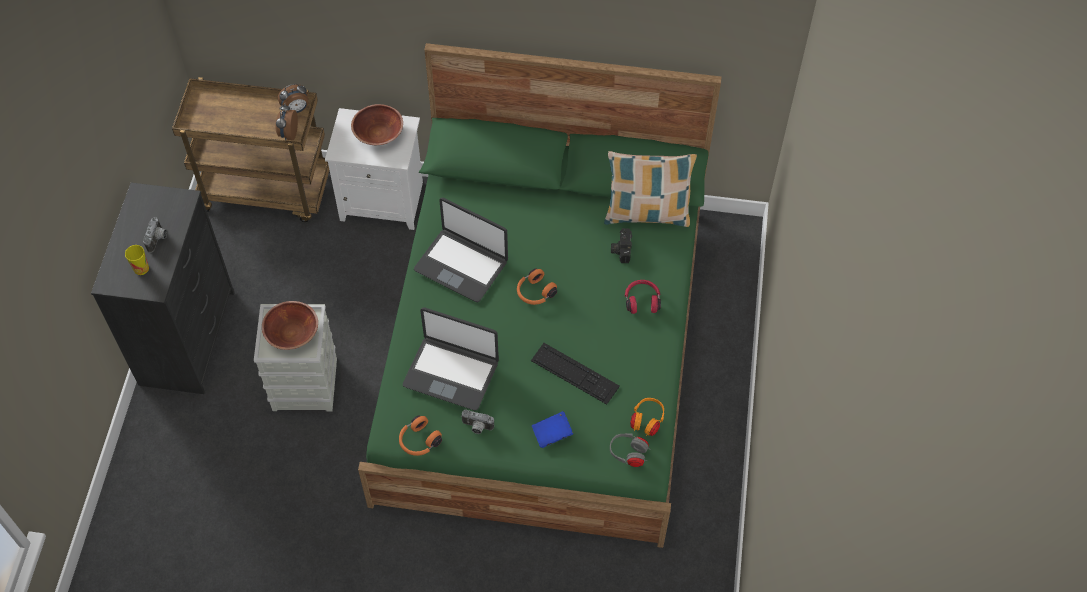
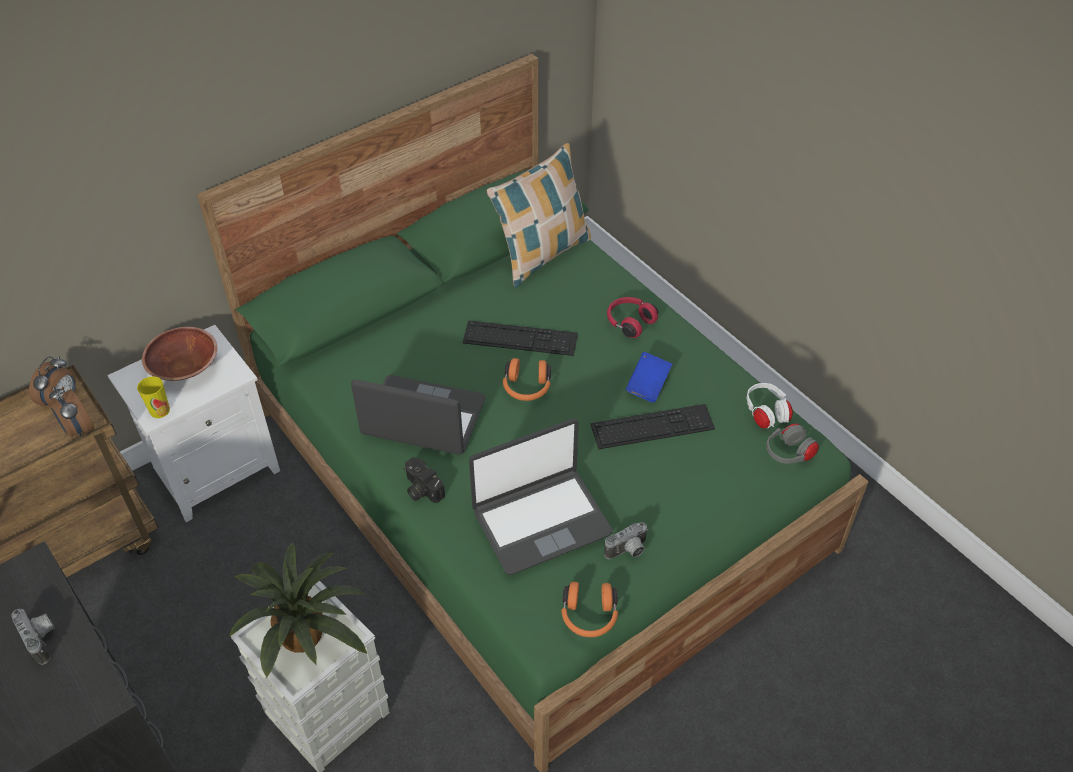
camera: 45 degrees left, 10 degrees down
(141, 268) = (54, 692): cup -> cup (159, 410)
(292, 333) = (306, 635): brown bowl -> potted plant
(461, 265) = (423, 419): laptop -> laptop turned 150 degrees counterclockwise
(552, 434) = (703, 495): blue book -> blue book (648, 385)
(568, 259) = (520, 338): none -> keyboard
(621, 249) = (556, 297): camera -> camera (421, 489)
(647, 421) = (766, 414): orange headphones -> white headphones

